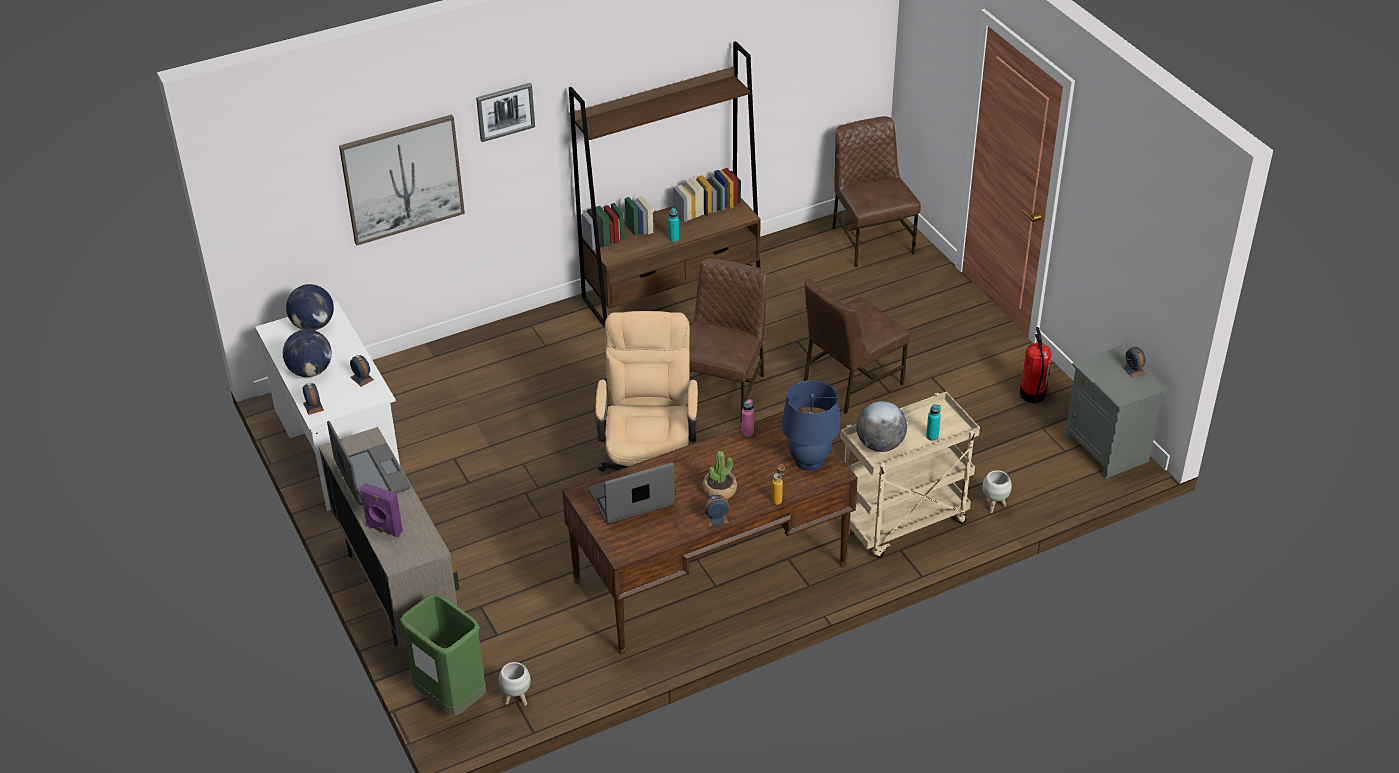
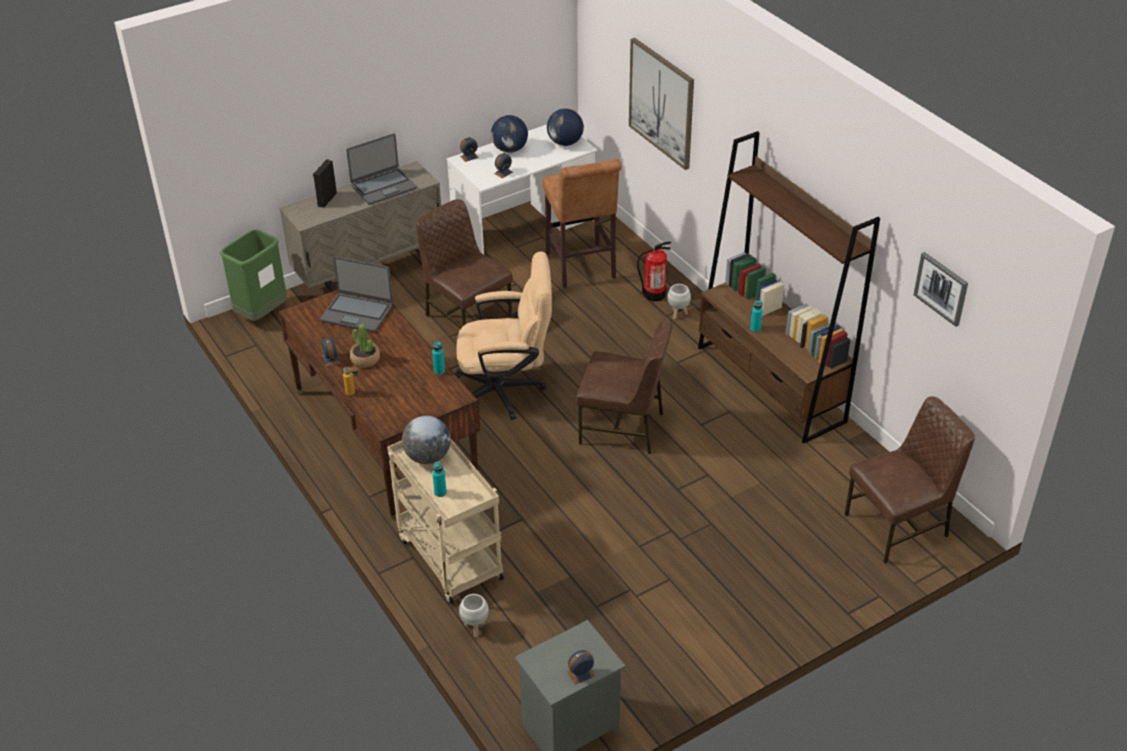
camera: 85 degrees right, 0 degrees up
(383, 529) = (326, 199): purple speaker -> black speaker
(439, 403) = (581, 268): none -> brown stool
(505, 111) = (724, 111): picture -> picture (941, 288)
(517, 699) = (258, 345): white planter -> white planter (678, 314)
(631, 498) = (357, 313): laptop -> laptop turned 135 degrees clockwise
(747, 433) = (439, 371): pink bottle -> turquoise bottle
(809, 461) = (402, 410): blue table lamp -> none
(850, 382) = (650, 516): brown chair -> brown chair (467, 317)
(1032, 395) = (654, 665): fire extinguisher -> fire extinguisher (654, 294)

